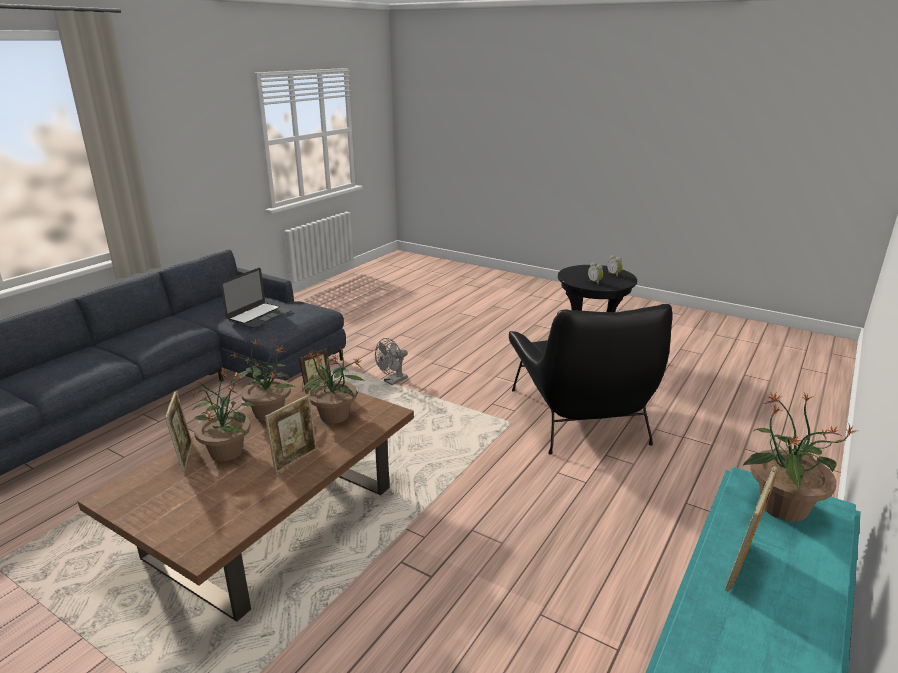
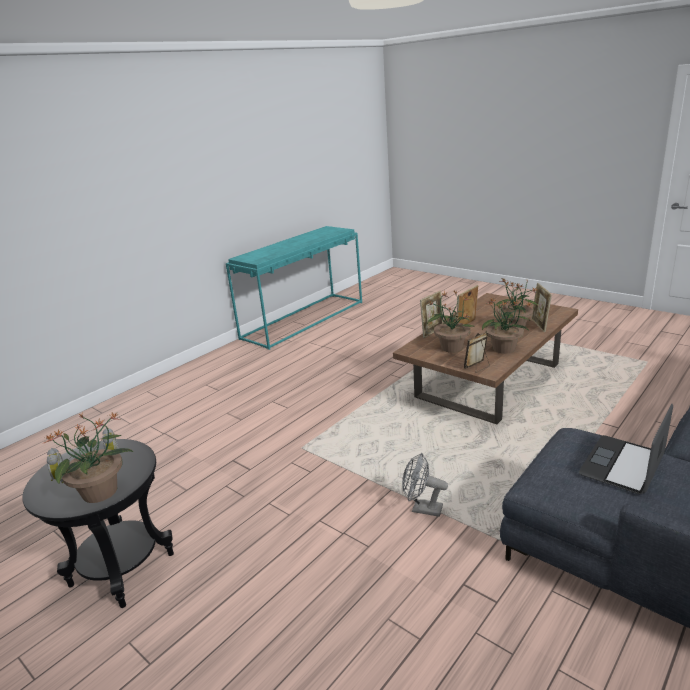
camera: 170 degrees left, 0 degrees up
(393, 381) = (422, 509): grey fan -> grey fan turned 120 degrees counterclockwise
(580, 415) = (232, 455): black armchair -> none
(741, 567) = (289, 248): picture frame -> picture frame (432, 332)
(781, 506) = (255, 257): potted plant -> potted plant (101, 492)

